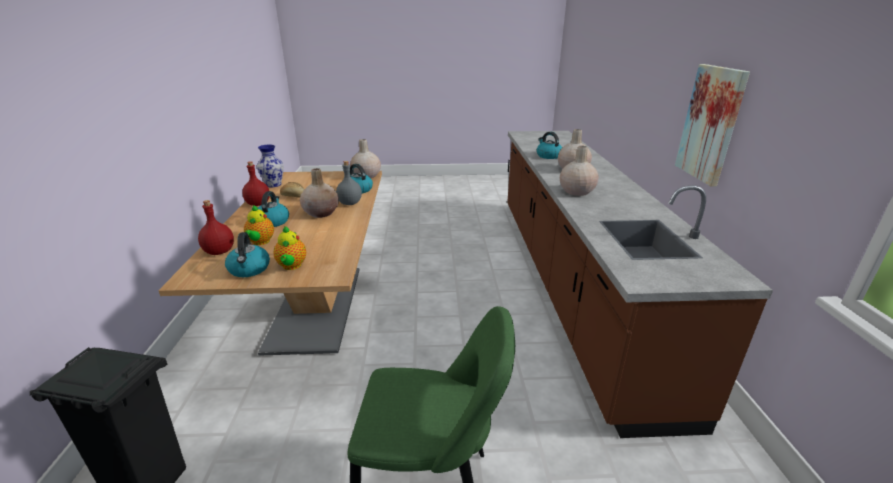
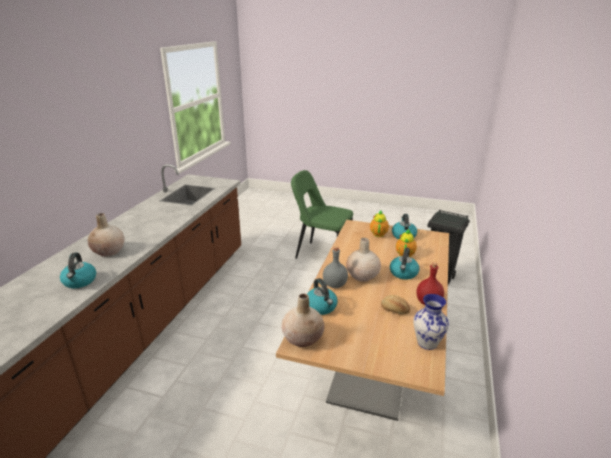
camera: 160 degrees left, 0 degrees up
(219, 251) = (430, 251): red bottle -> none
(576, 192) = (160, 226): beige vase -> none
(710, 124) = (97, 156): picture -> none

